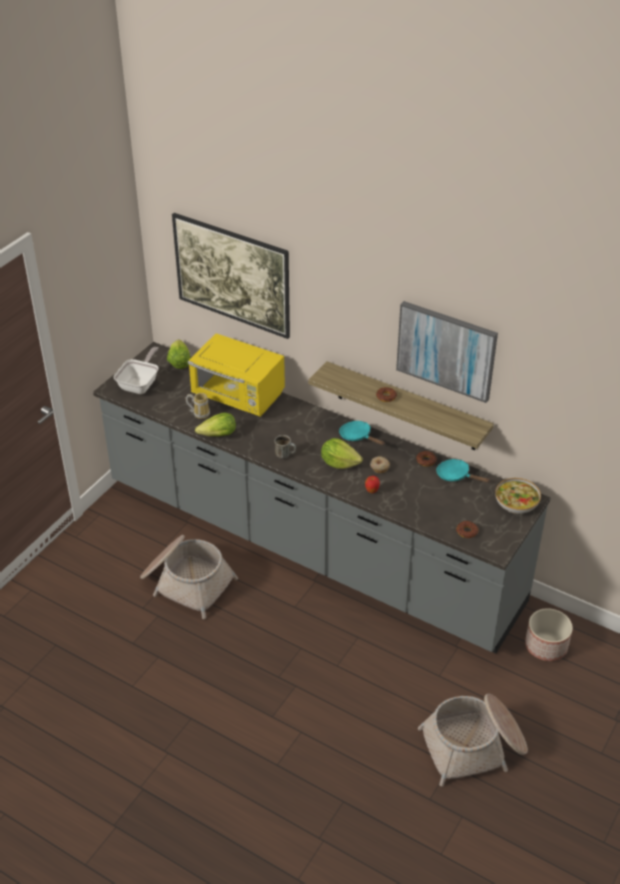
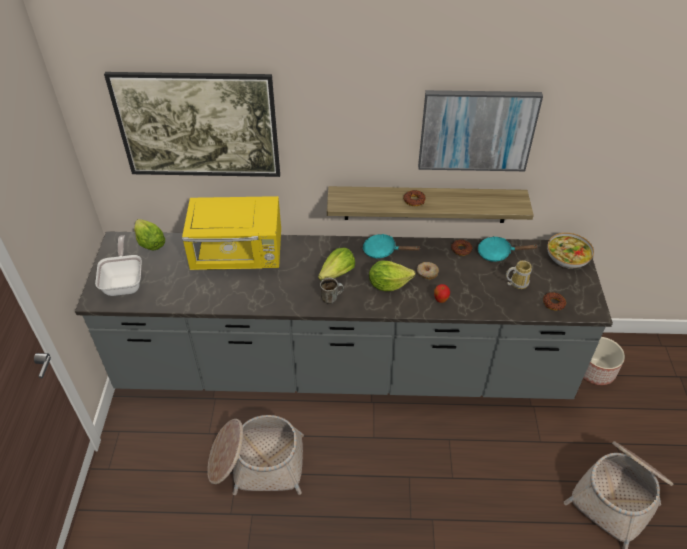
camera: 30 degrees left, 5 degrees up
(199, 413) = (211, 288): mug -> mug (516, 283)
(218, 435) = (248, 304): lettuce -> lettuce (337, 273)

